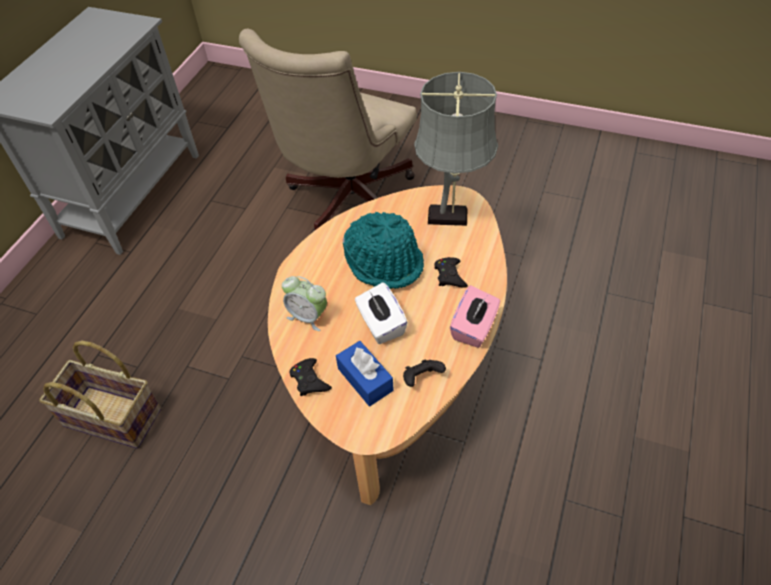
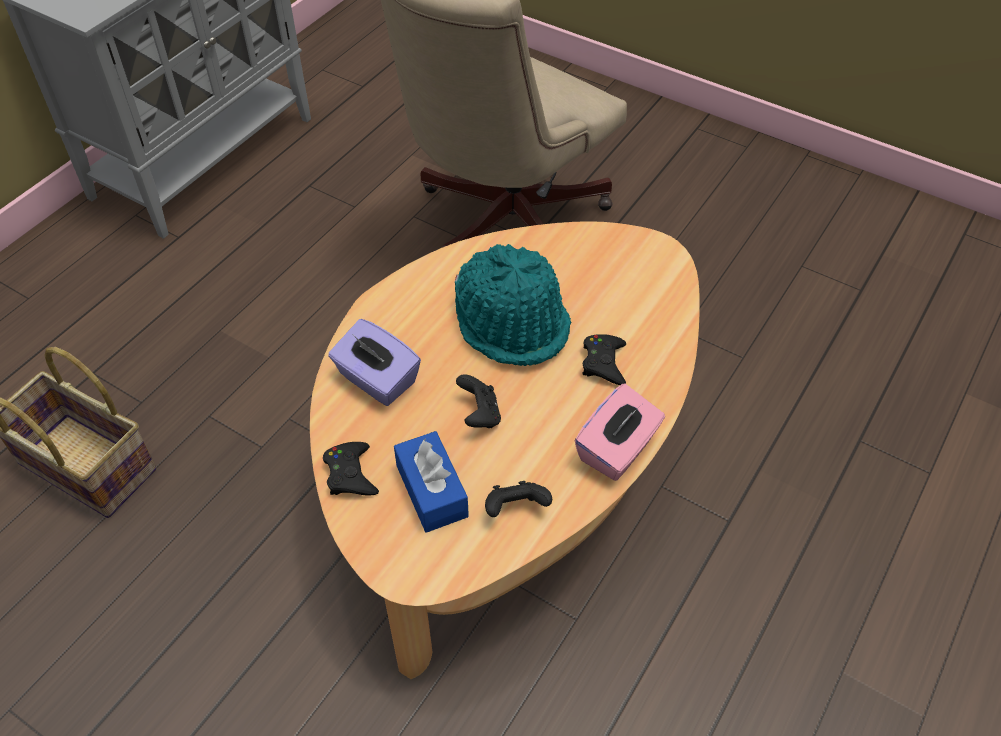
camera: 10 degrees right, 0 degrees up
(308, 316) = (377, 380): alarm clock -> purple tissue box
(381, 325) = (479, 415): white tissue box -> black game controller
(452, 217) = (633, 275): grey table lamp -> none

